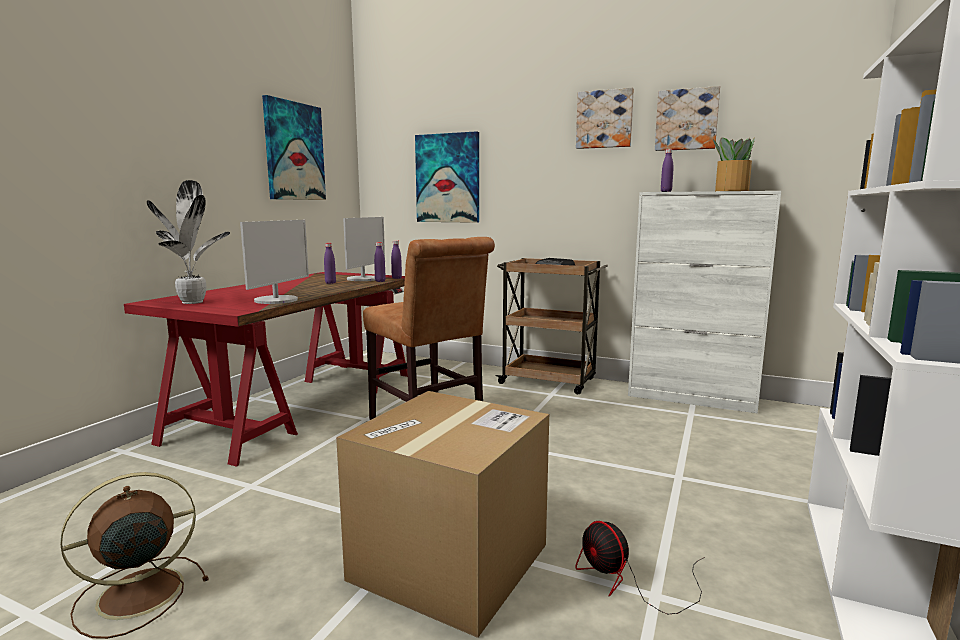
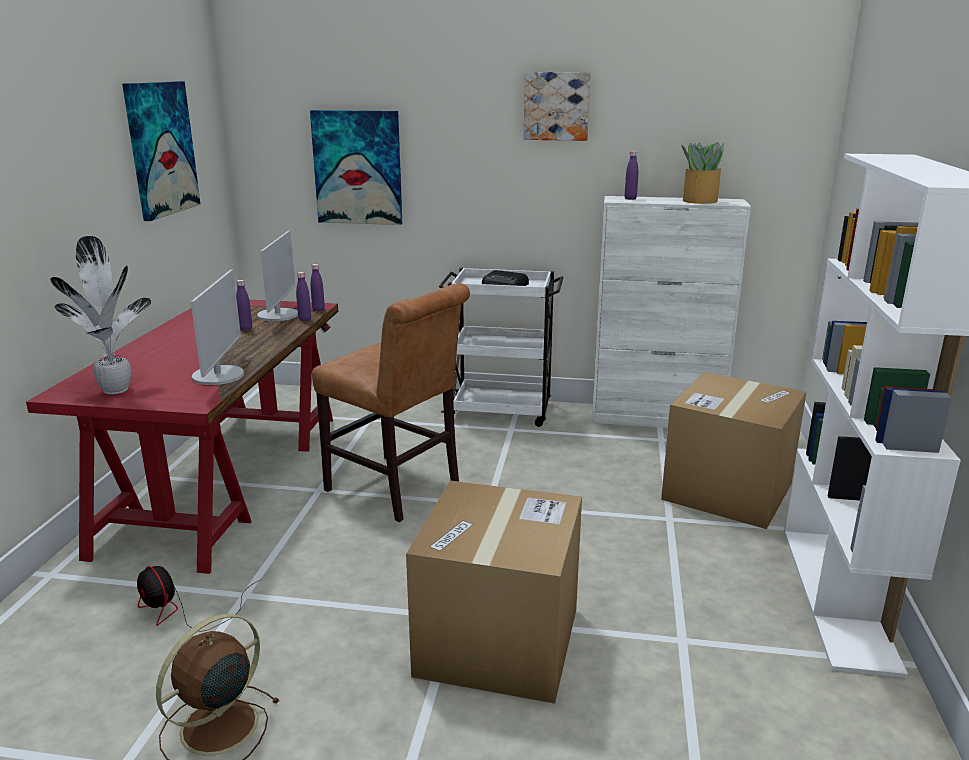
camera: 15 degrees left, 10 degrees up
(549, 381) = (501, 411): brown cart -> white cart
(630, 582) = (659, 632): fan -> fan (183, 611)
(686, 120) = (650, 113): picture -> none
(749, 461) = (727, 491): none -> cardboard box

